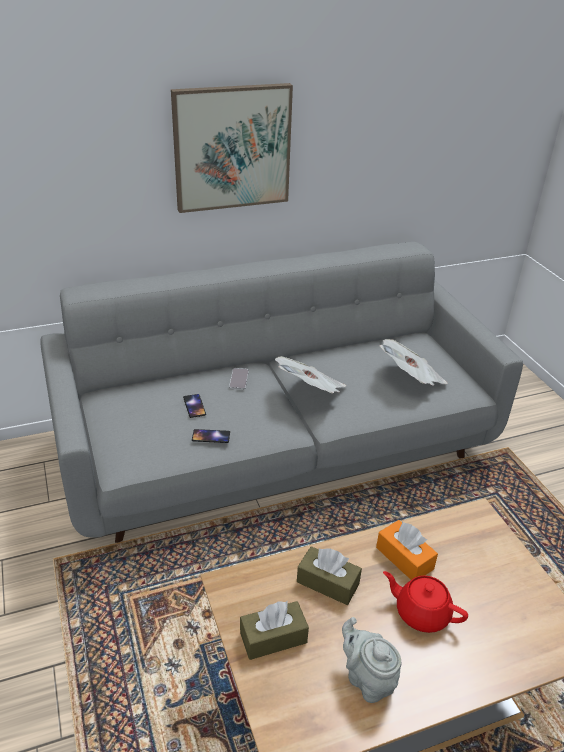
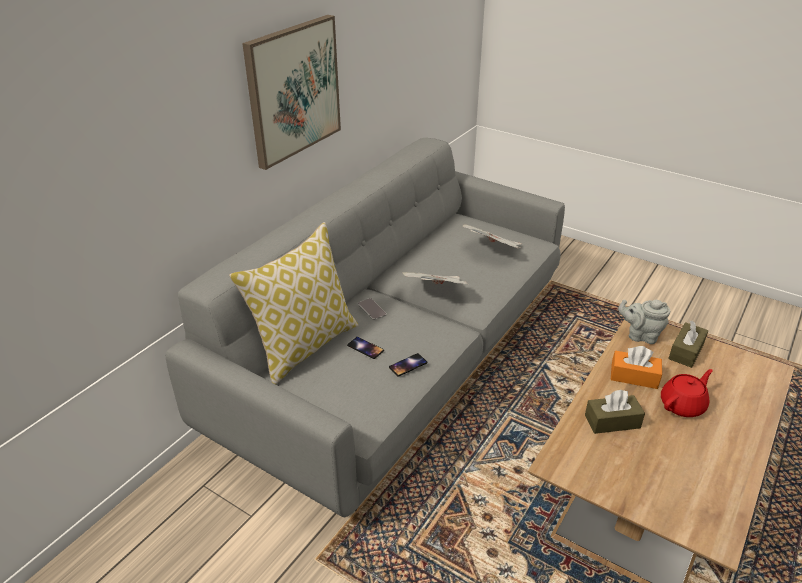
camera: 35 degrees left, 0 degrees up
(156, 382) = (305, 345): none -> pillow
(273, 637) = (626, 479): brown tissue box -> brown tissue box (686, 351)
(367, 679) = (706, 466): grey teapot -> grey teapot (640, 335)
(421, 613) = (683, 405): red teapot -> red teapot turned 150 degrees clockwise

